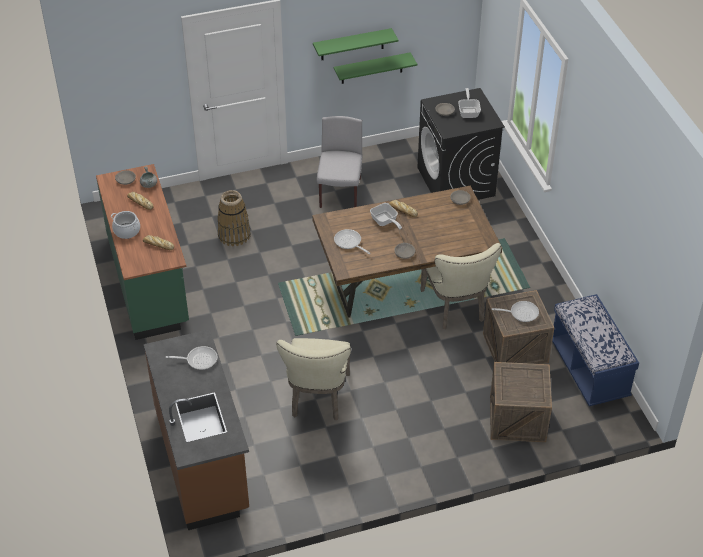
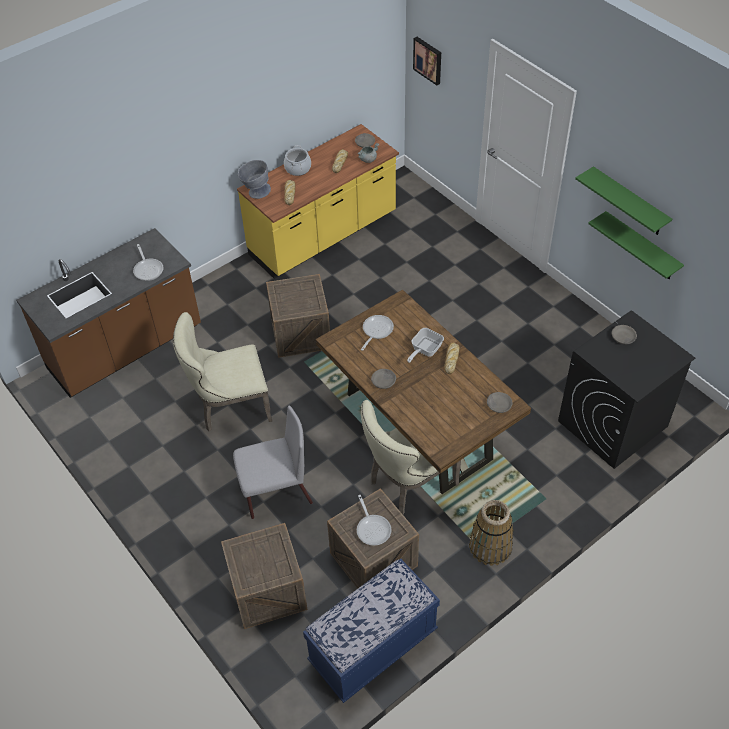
camera: 70 degrees right, 5 degrees up
(108, 83) = (428, 60): none -> picture
(138, 267) = (255, 192): none -> grey bowl
(149, 281) = (323, 236): green counter -> yellow counter
(234, 235) = (415, 270): basket -> basket (490, 546)
(260, 329) = (300, 333): none -> crate
(340, 194) = (525, 329): grey chair -> grey chair (275, 492)
(468, 111) = (640, 359): frying pan -> none

